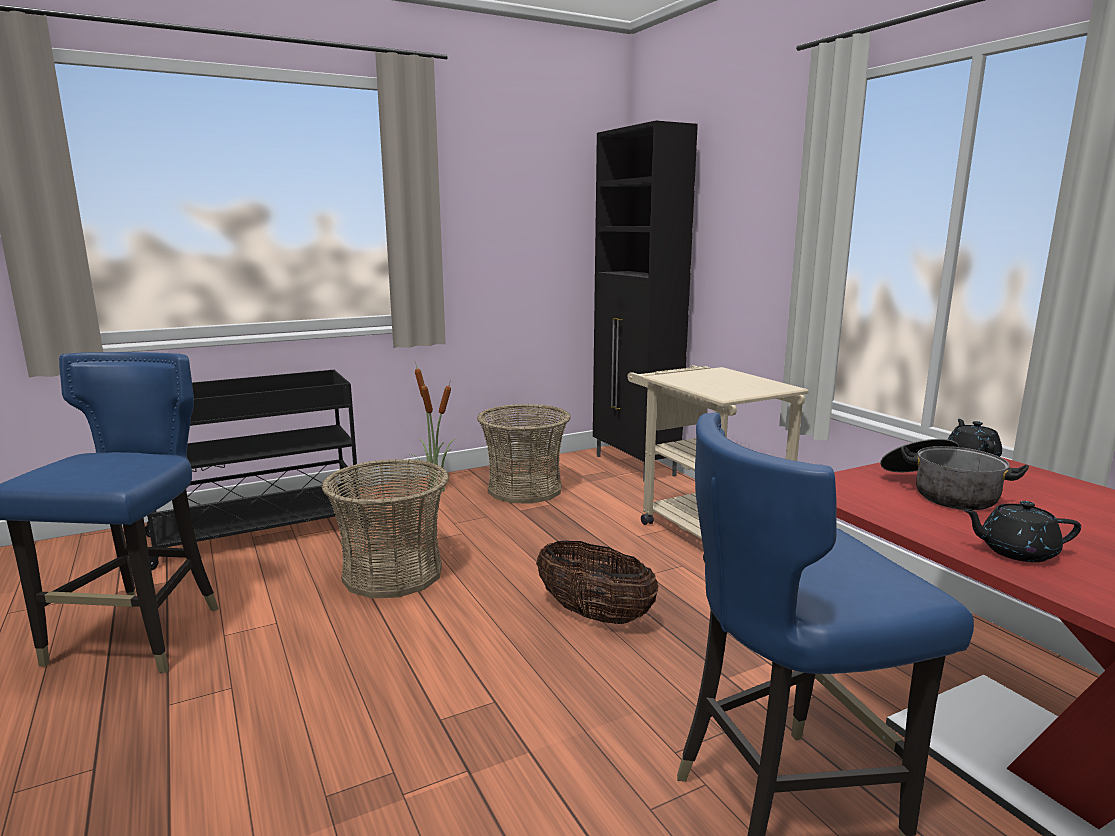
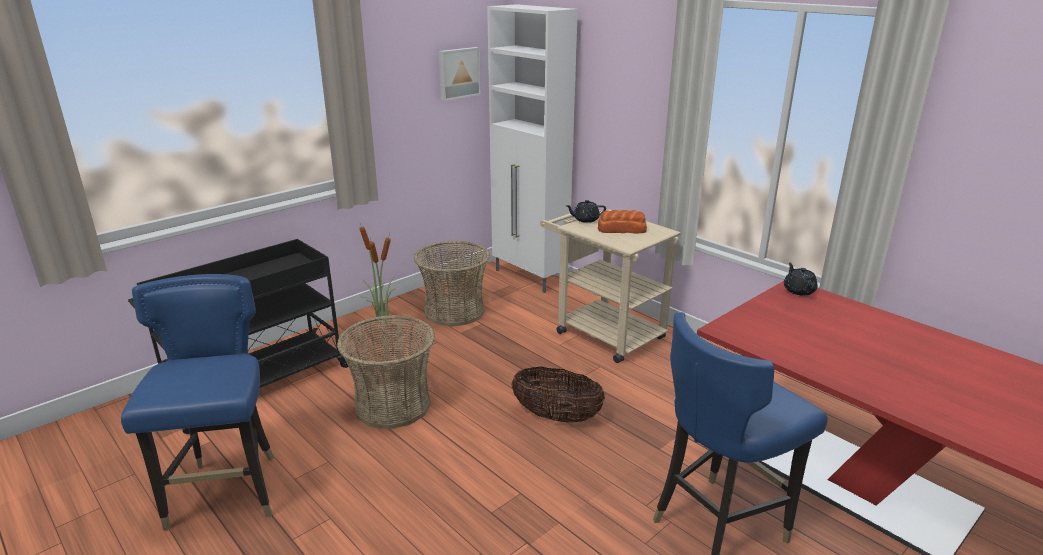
camera: 15 degrees left, 10 degrees up
(561, 211) = (458, 73): none -> picture
(635, 466) = (530, 277): black cabinet -> white cabinet
(726, 382) = (621, 229): none -> bread
(941, 492) = (790, 325): cooking pot -> none
(1015, 552) = (841, 370): black teapot -> black teapot (585, 219)

